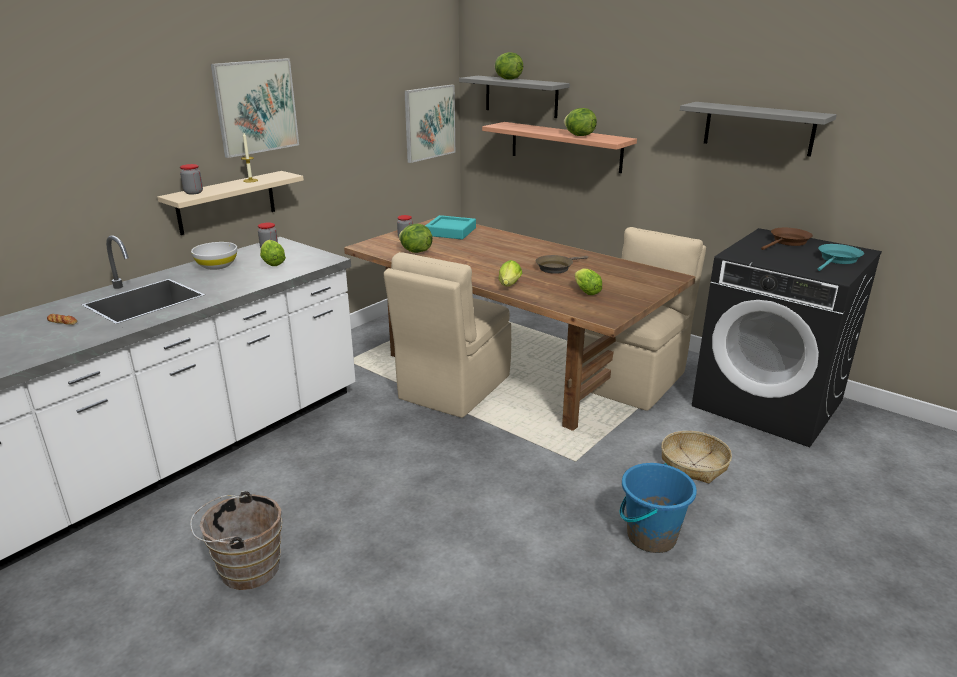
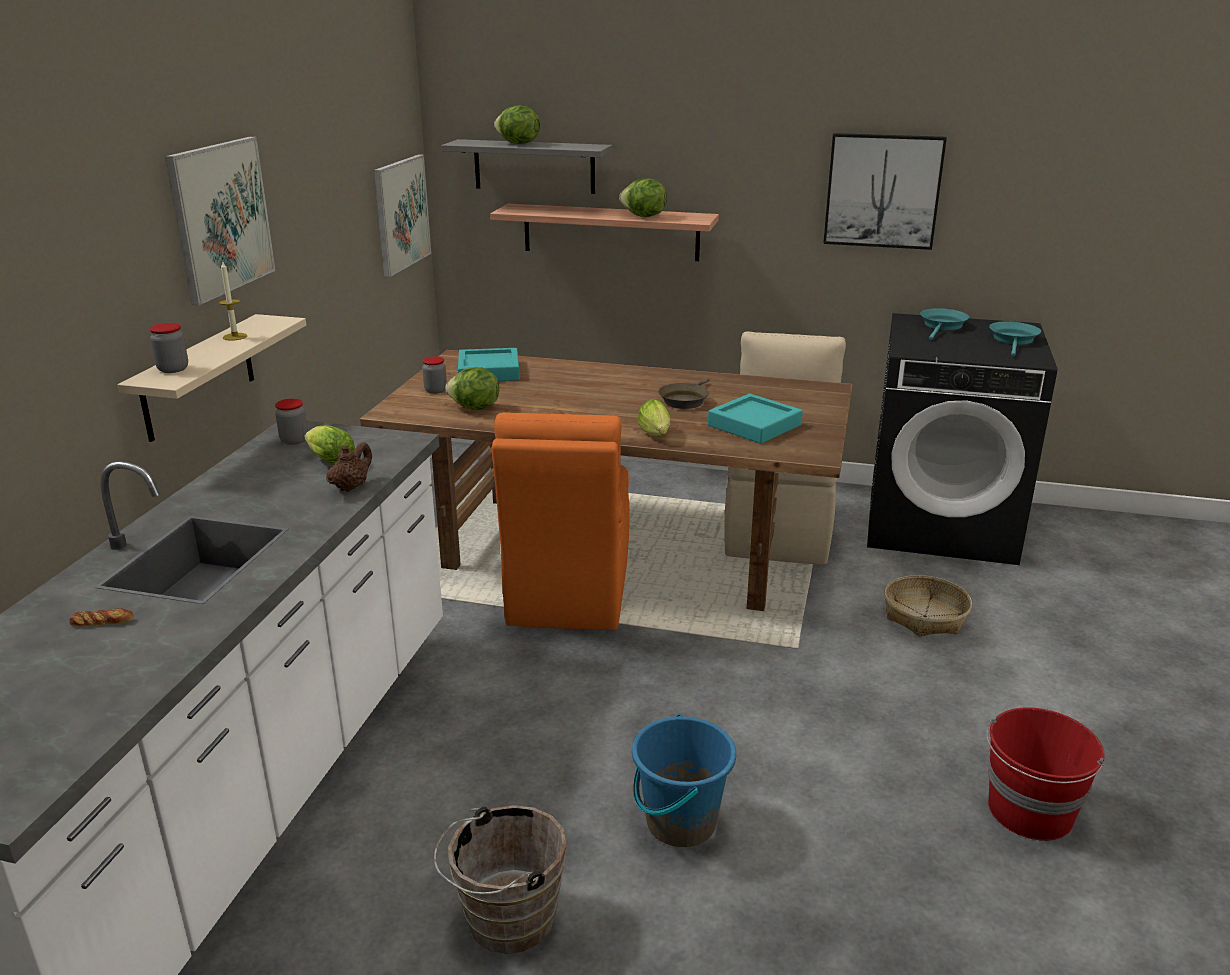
camera: 25 degrees left, 0 degrees up
(217, 266) = (245, 481): white bowl -> none
(265, 279) = (351, 487): none -> brown teapot
(453, 388) = (567, 594): beige chair -> orange chair
(585, 291) = (754, 425): lettuce -> turquoise tray
(650, 625) = (1030, 812): none -> red bucket
(651, 536) = (949, 713): blue bucket -> blue bucket (680, 822)
(758, 128) = (883, 191): grey shelf -> picture
(788, 242) = (942, 326): brown frying pan -> turquoise frying pan

